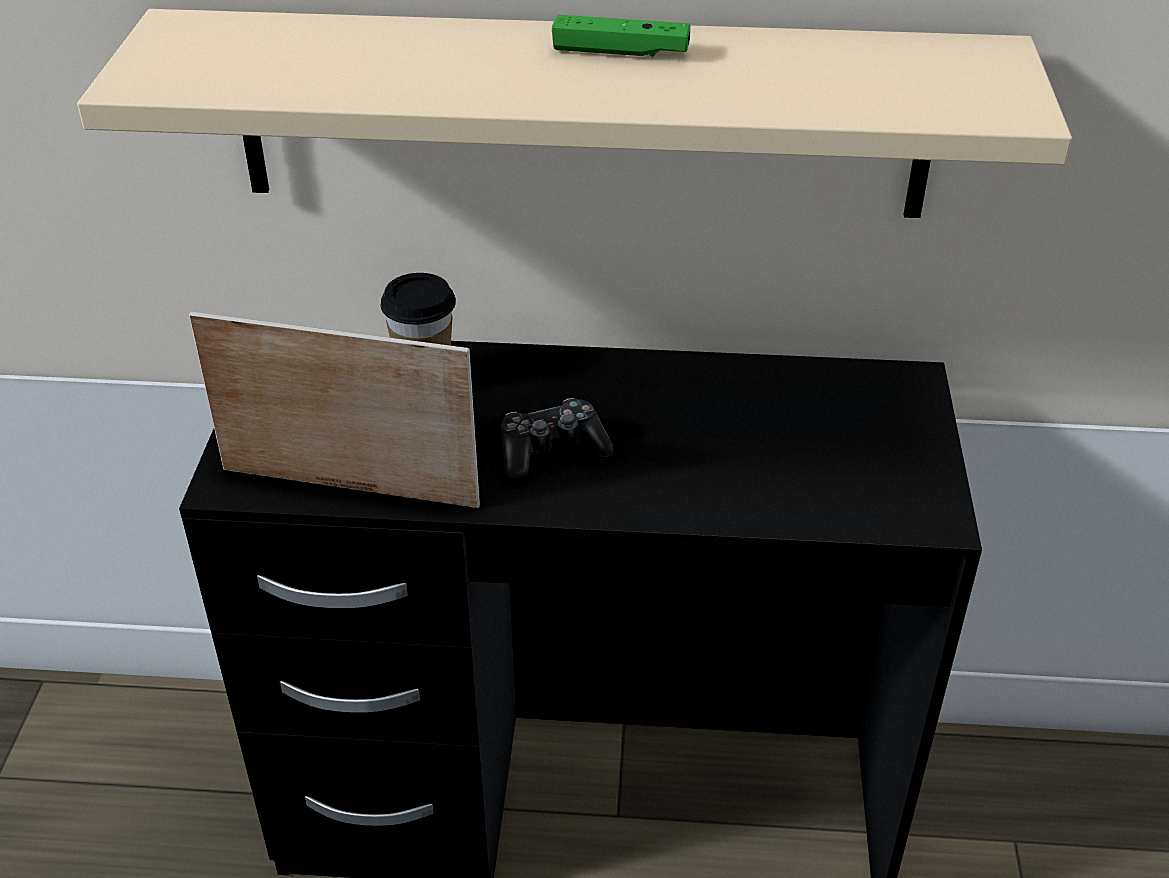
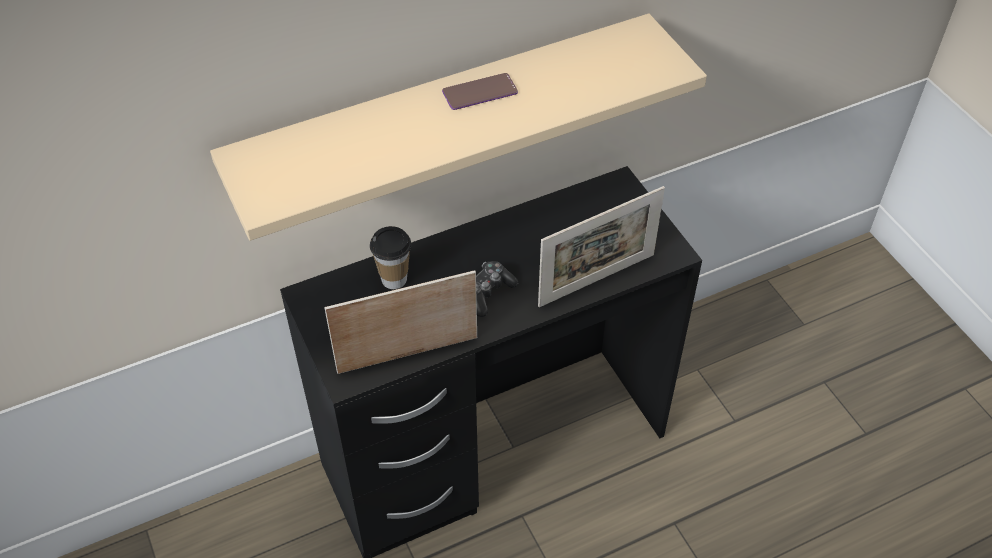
camera: 30 degrees left, 10 degrees up
(620, 52) = (480, 93): green game controller -> phone
(755, 504) = (597, 280): none -> picture frame

